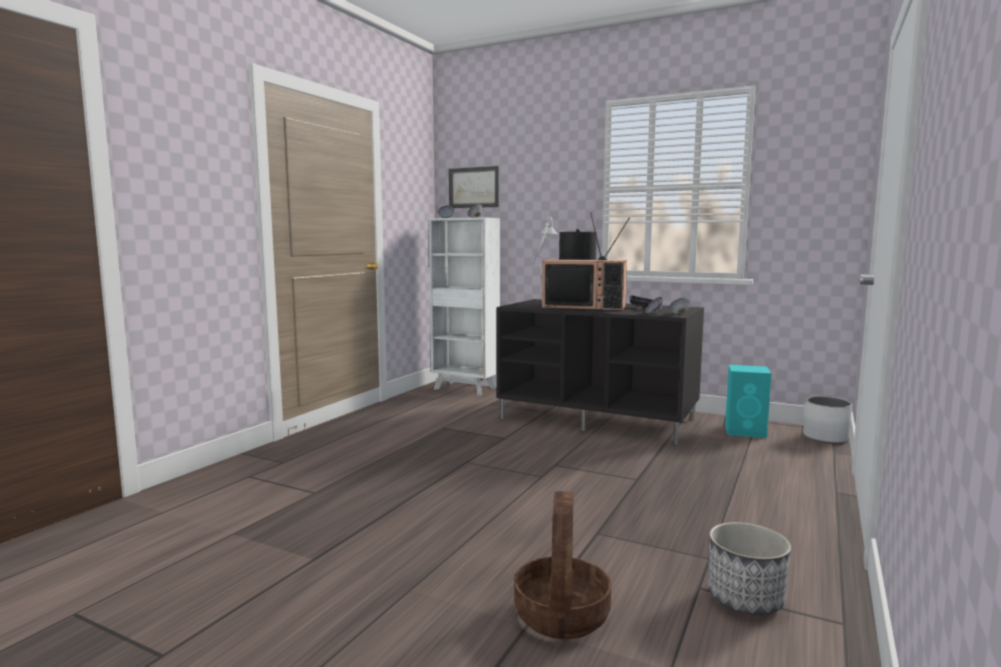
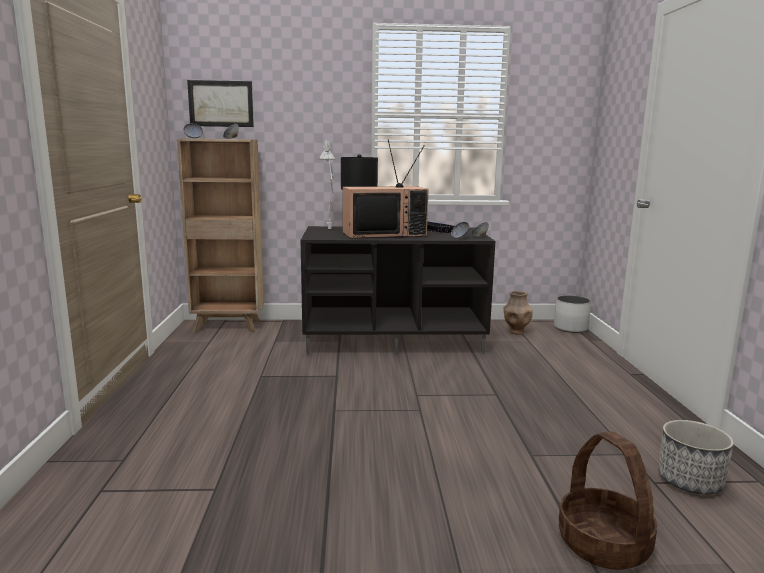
camera: 30 degrees left, 5 degrees up
(465, 389) = (228, 326): white bookcase -> brown bookcase
(746, 431) = (516, 332): turquoise speaker -> brown vase

